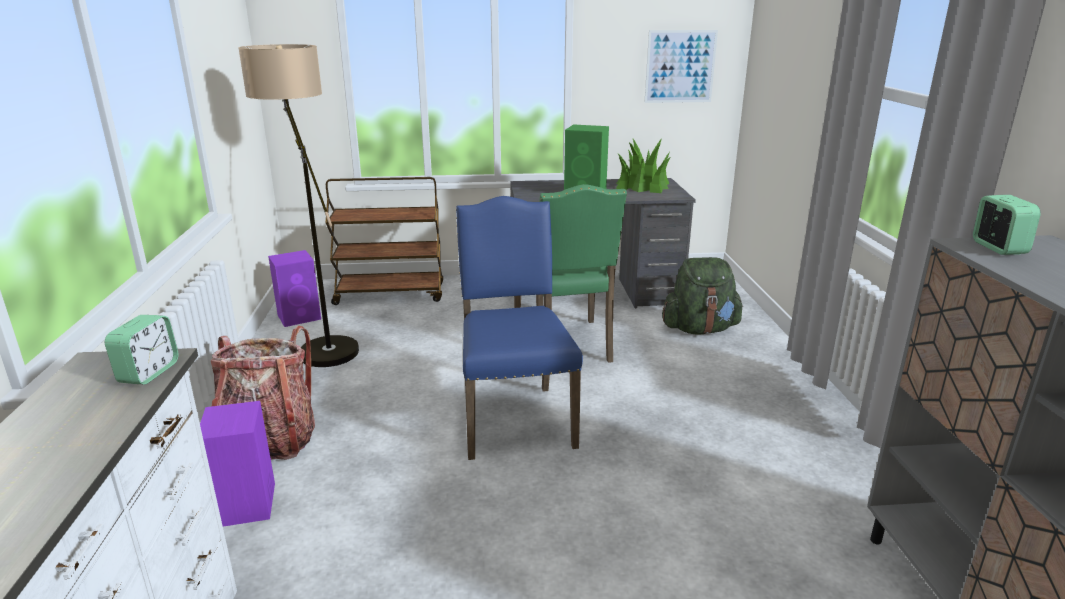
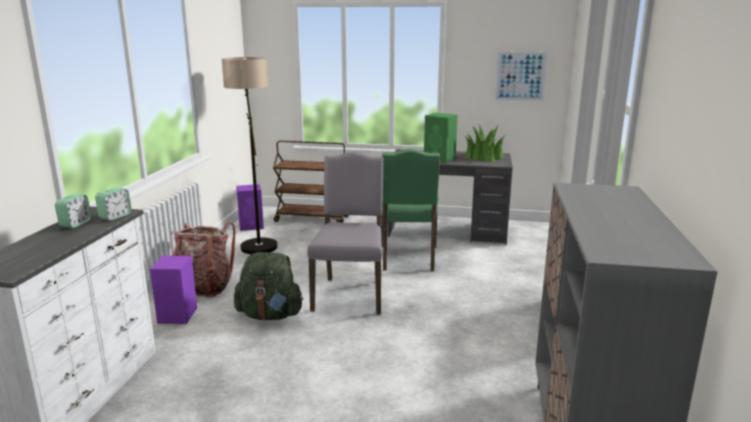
camera: 15 degrees right, 5 degrees down
(514, 418) = (350, 294): blue chair -> grey chair
(699, 329) = (508, 259): green backpack -> green backpack (270, 315)
(998, 248) = (587, 189): alarm clock -> alarm clock (75, 224)

